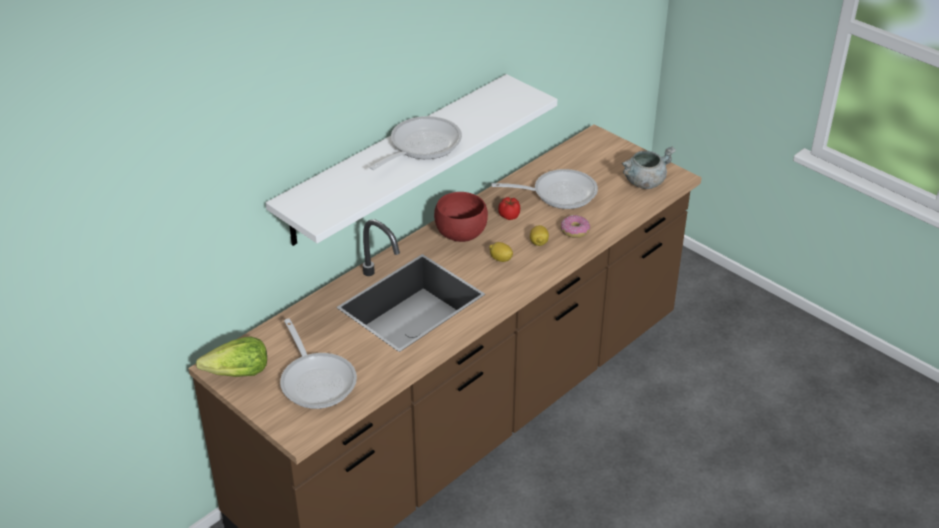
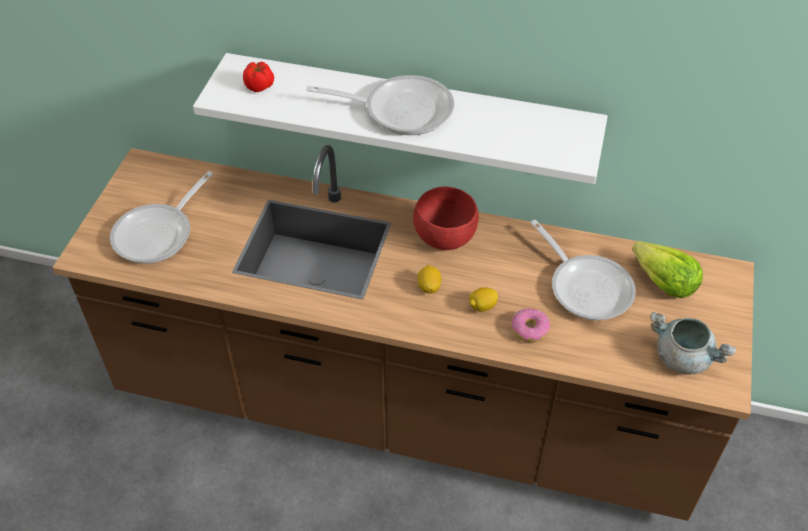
camera: 60 degrees right, 10 degrees up
(238, 373) = (139, 180): lettuce -> lettuce (662, 282)
(509, 215) = (510, 262): tomato -> tomato (260, 86)

